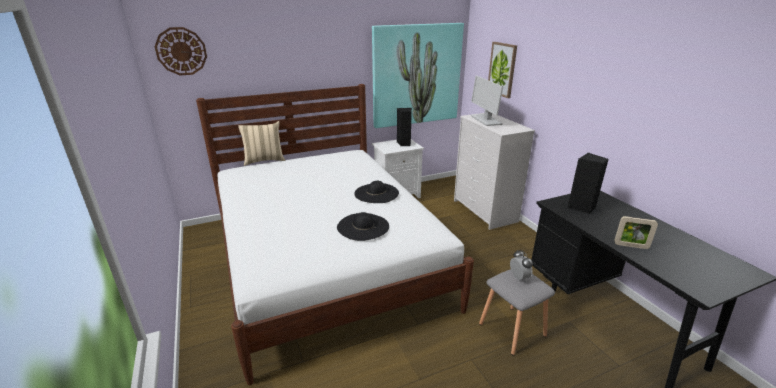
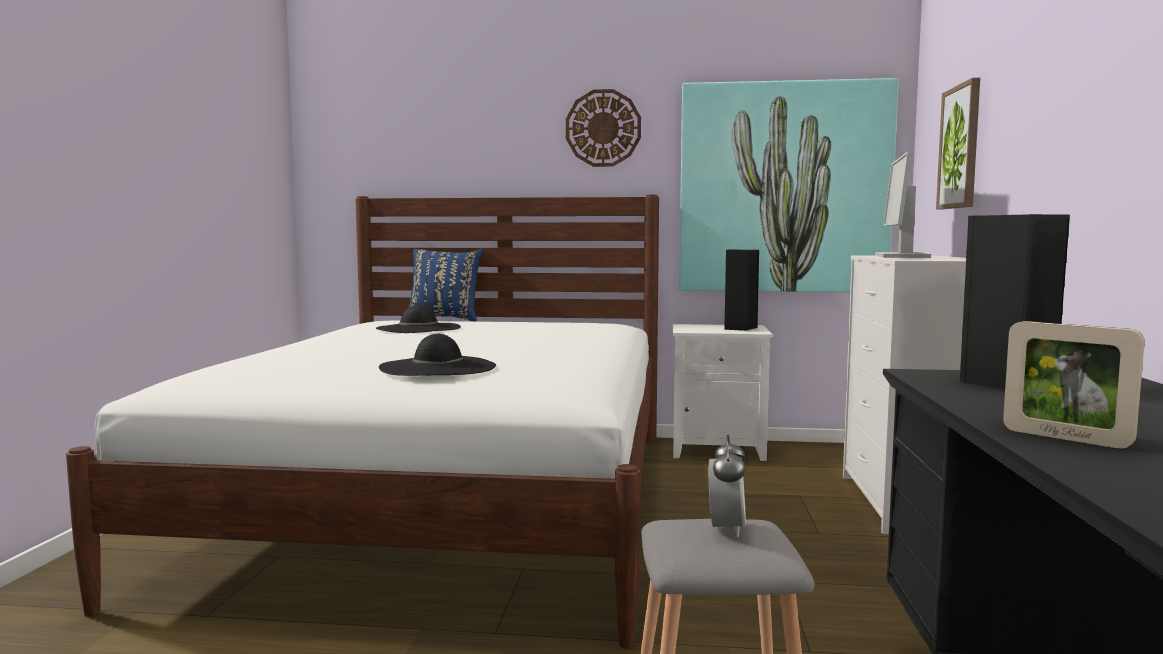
camera: 30 degrees right, 20 degrees down
(181, 51) = (351, 122): wall clock -> wall clock (603, 128)
(264, 160) = (445, 319): beige pillow -> blue pillow
(376, 193) = (547, 348): black hat -> black hat (418, 328)

